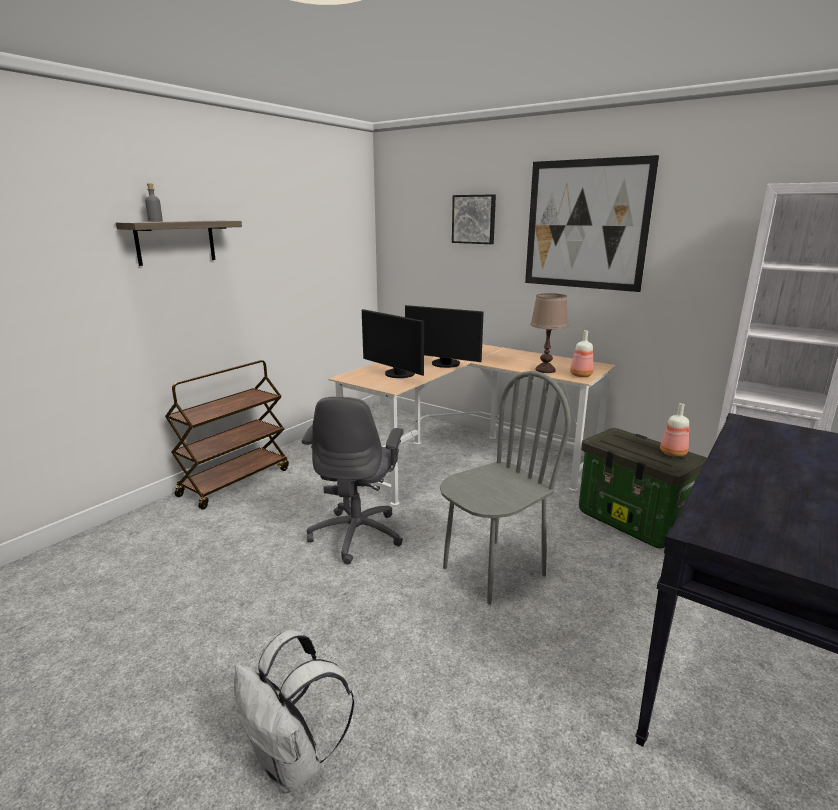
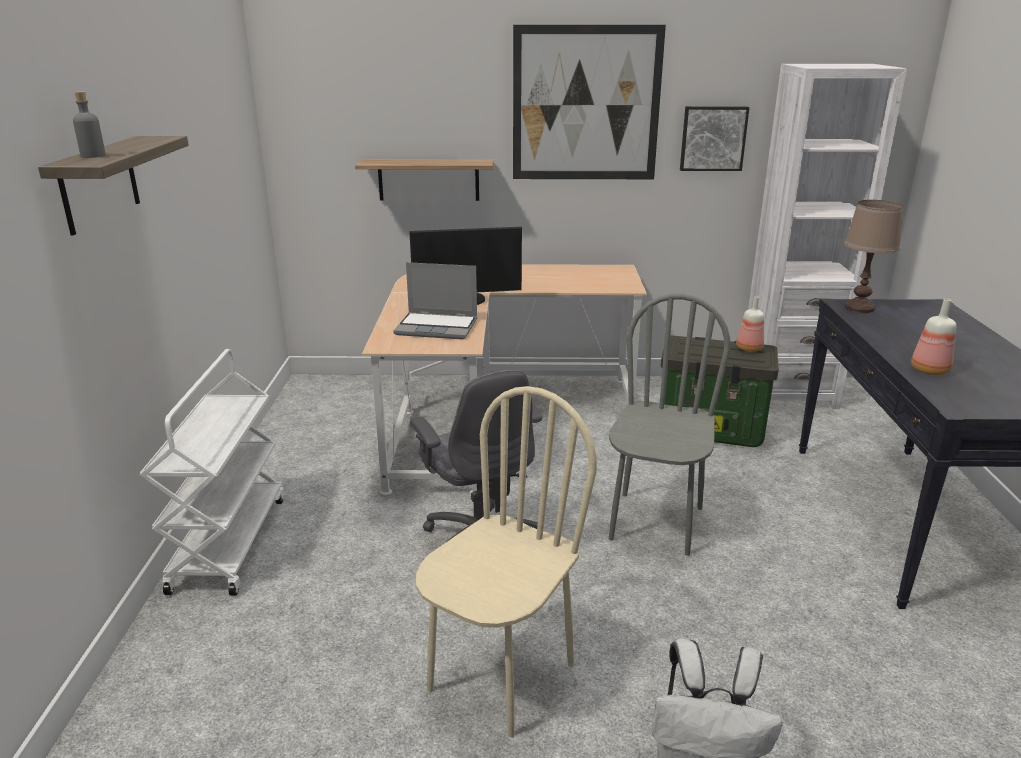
camera: 35 degrees left, 5 degrees up
(235, 481) = (229, 542): brown cart -> white cart
(262, 619) = (500, 676): none -> beige chair
(397, 374) = (438, 327): monitor -> laptop
(468, 279) = (428, 179): none -> shelf
(474, 219) = (431, 99): picture -> picture (713, 138)
(545, 370) = (582, 285): brown table lamp -> brown table lamp (860, 308)
(580, 375) = (623, 284): bottle -> bottle (929, 371)

